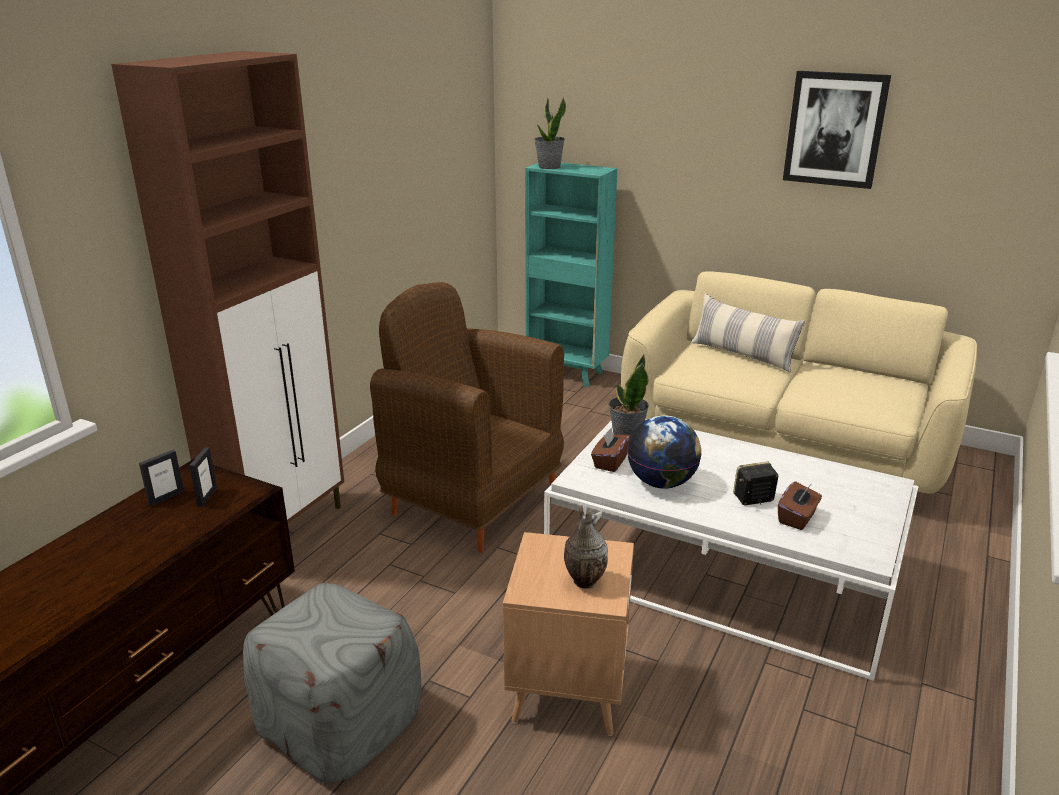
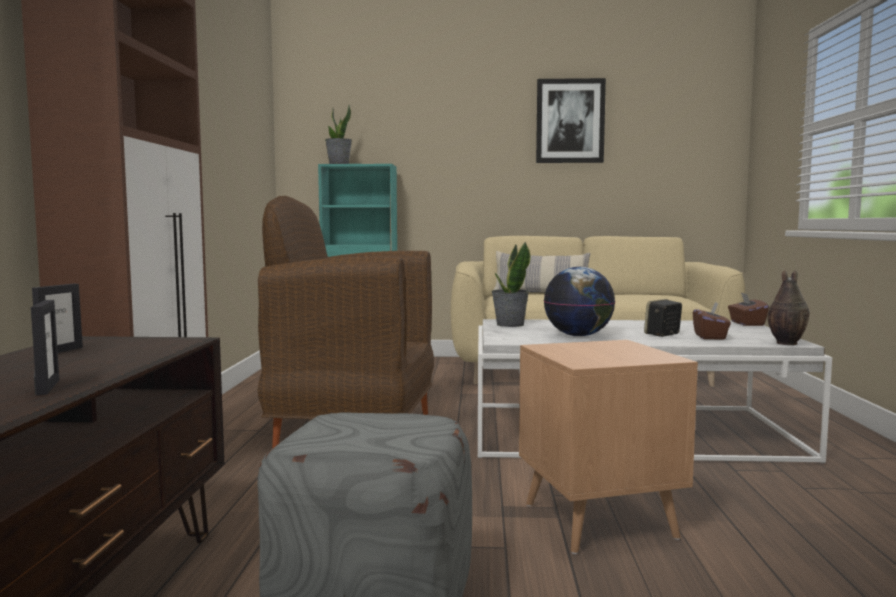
camera: 25 degrees left, 20 degrees down
(207, 497) = (122, 347): picture frame -> picture frame (47, 387)
(583, 581) = (624, 354): vase -> vase (785, 343)
(610, 462) = (518, 333): brown tissue box -> brown tissue box (746, 323)

